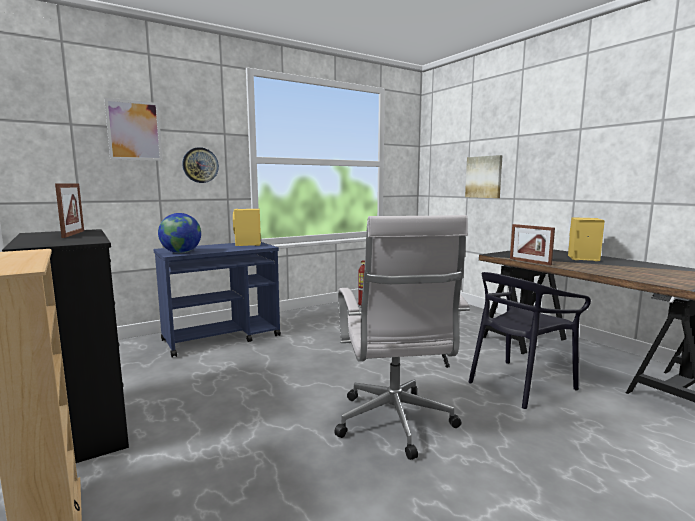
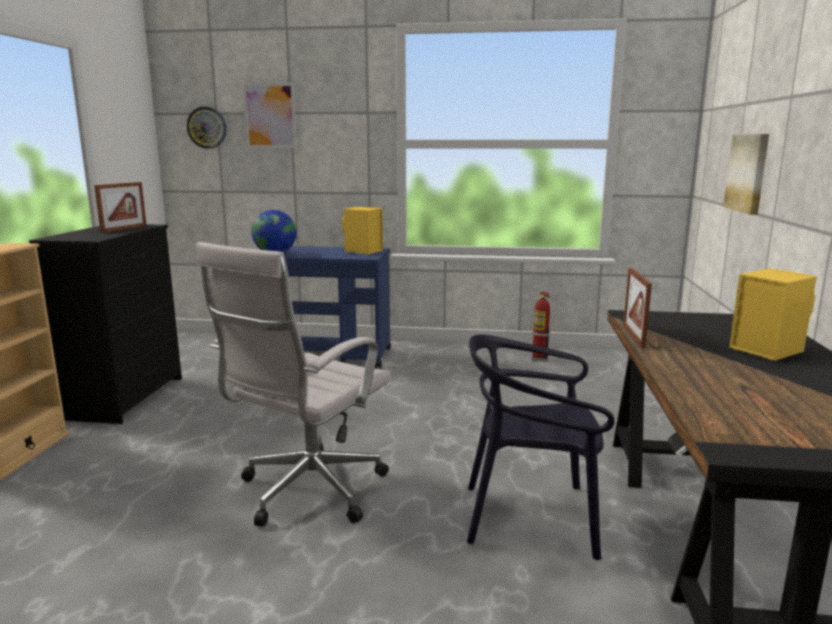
camera: 40 degrees right, 5 degrees up
(200, 165) = (337, 152): wall clock -> wall clock (207, 127)

